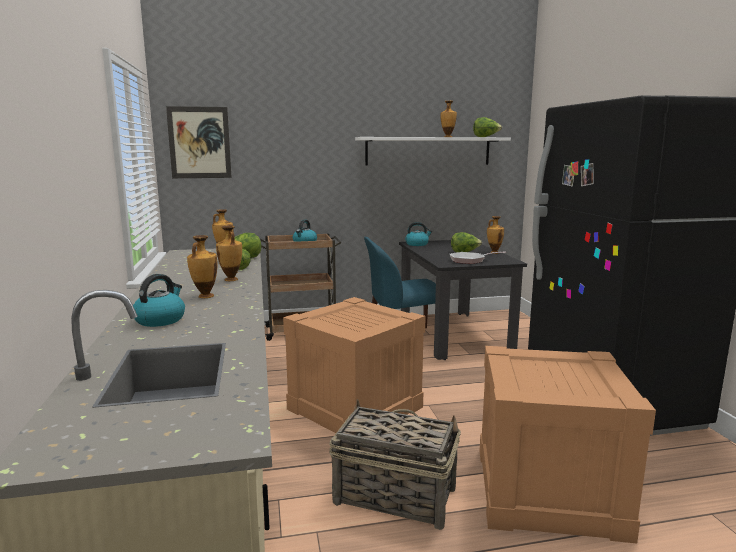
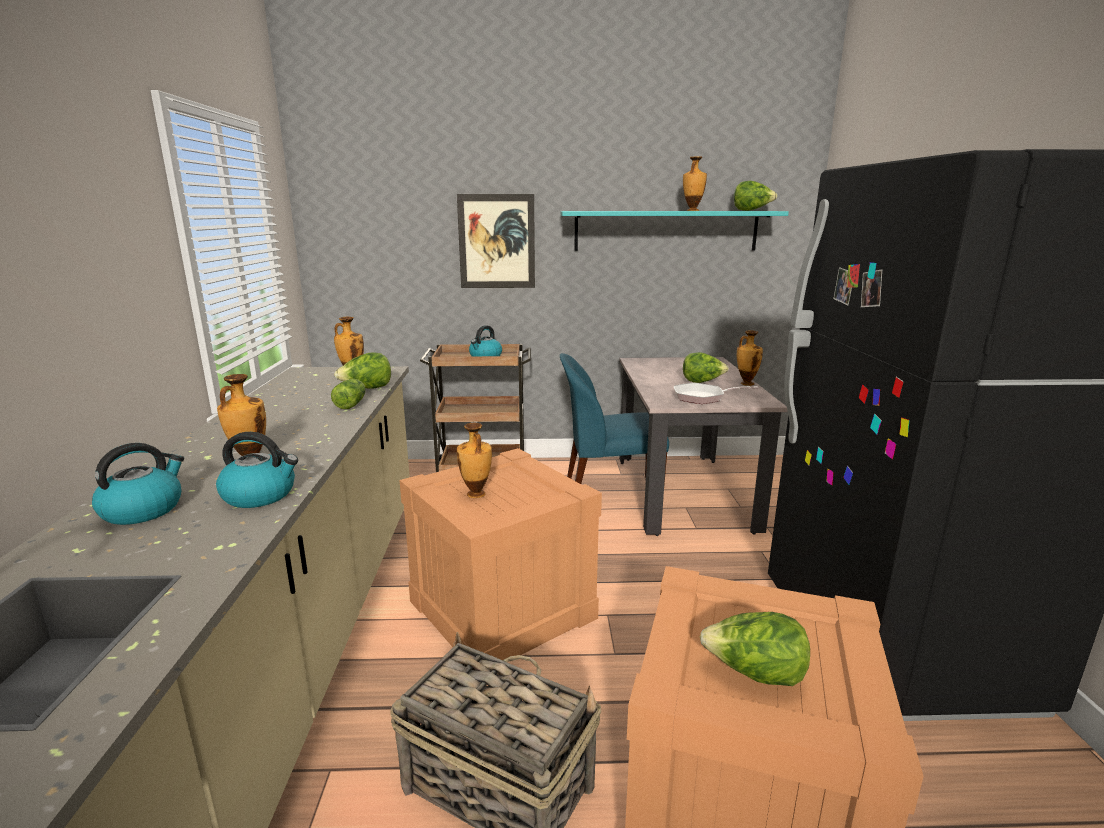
camera: 10 degrees right, 5 degrees up
(199, 142) = (350, 219): picture -> picture (496, 241)
(231, 280) = (315, 429): vase -> vase (476, 494)
(417, 244) = (642, 363): kettle -> kettle (260, 495)
(428, 151) = (666, 231): white shelf -> turquoise shelf
(453, 334) = (683, 492): black dining table -> beige dining table
(556, 385) = (754, 674): none -> lettuce

